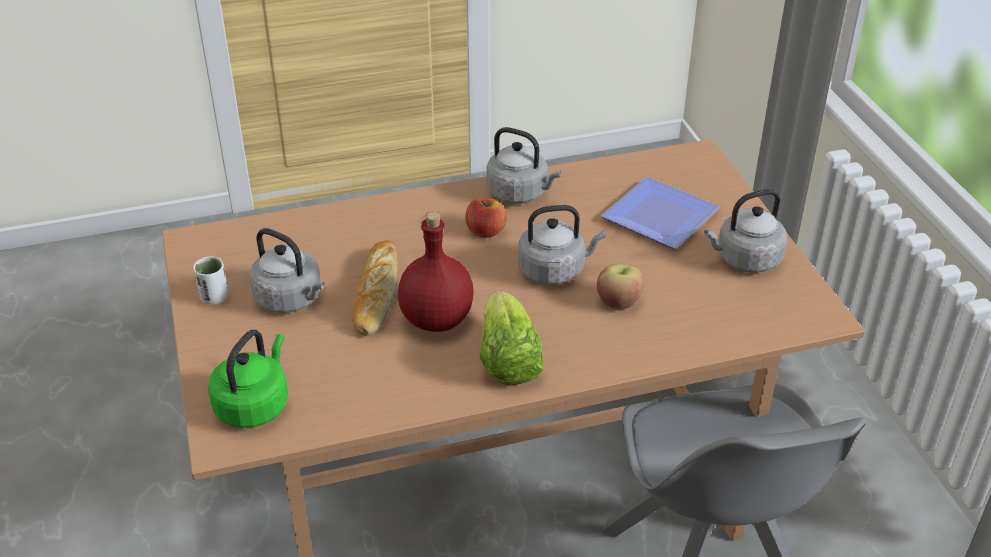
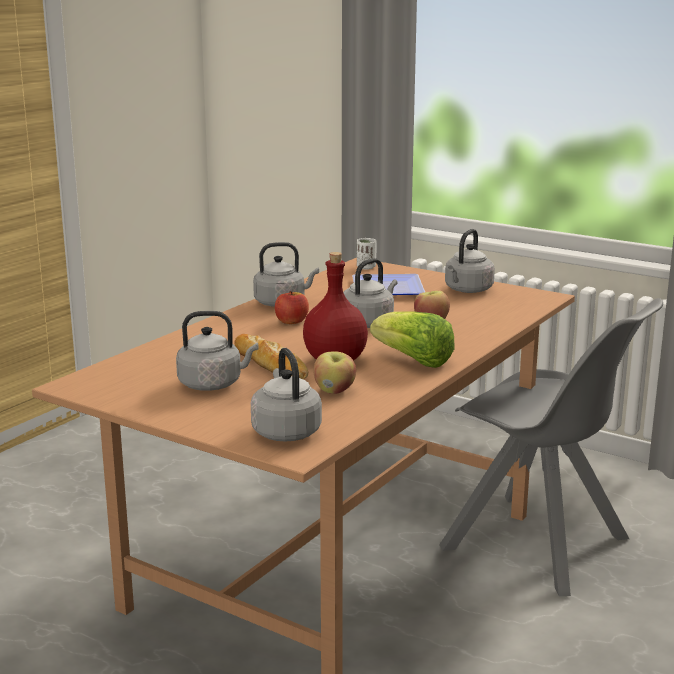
camera: 40 degrees left, 20 degrees down
(214, 298) = (149, 401): white cup -> white cup (366, 267)
(254, 405) = (285, 431): green kettle -> grey kettle
(372, 368) = (334, 391): none -> apple

